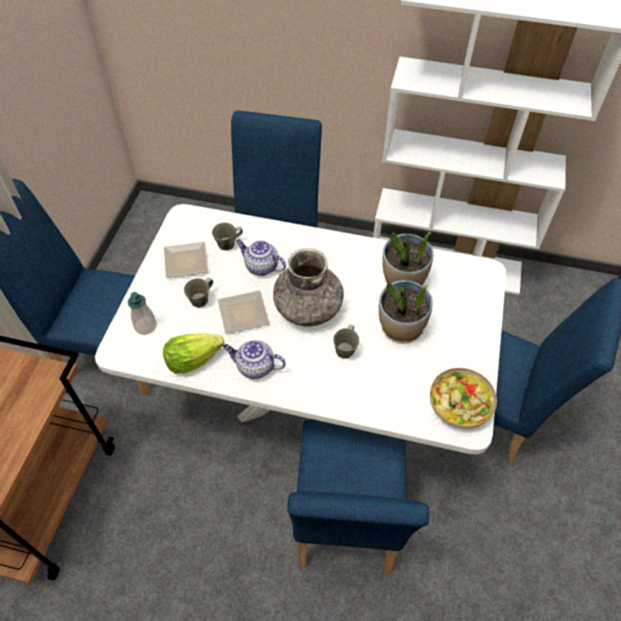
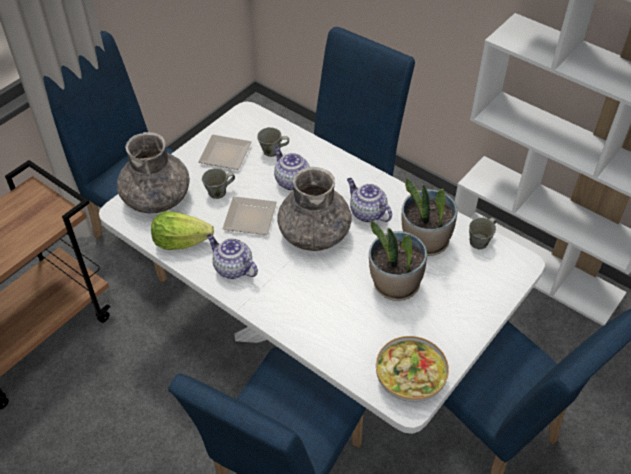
camera: 25 degrees right, 5 degrees down
(145, 326) = (157, 198): soap dispenser -> grey vase
(341, 272) = (367, 212): none -> teapot
(345, 350) = (327, 284): grey mug -> grey mug (480, 242)

